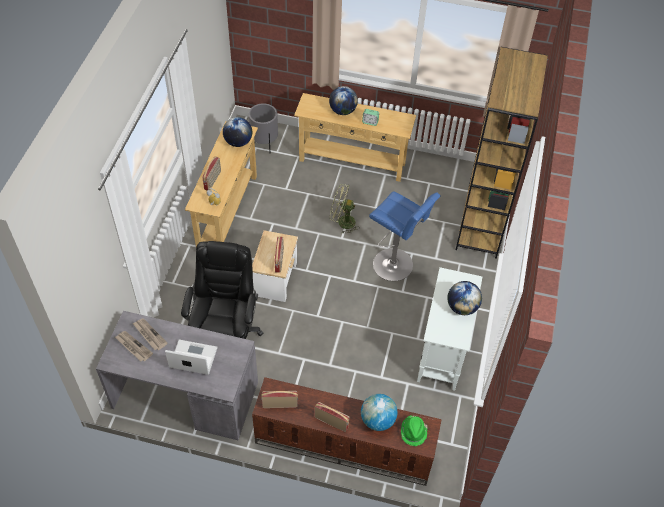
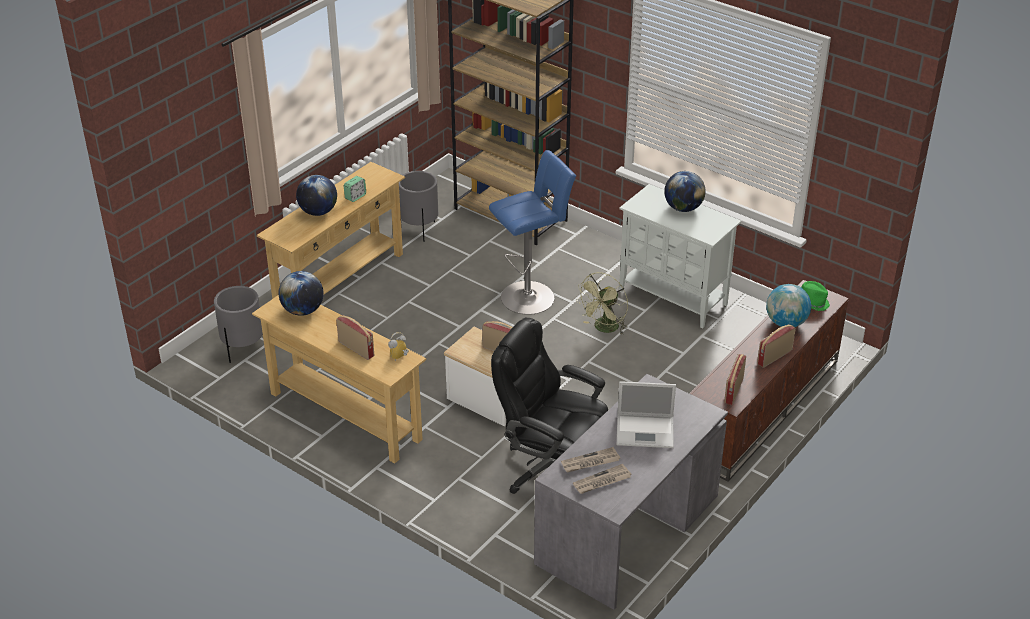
camera: 65 degrees left, 15 degrees down
(192, 358) = (646, 431): laptop -> laptop turned 120 degrees counterclockwise
(342, 222) = (434, 318): green fan -> green fan (604, 329)
(432, 180) = (419, 230): none -> grey planter

